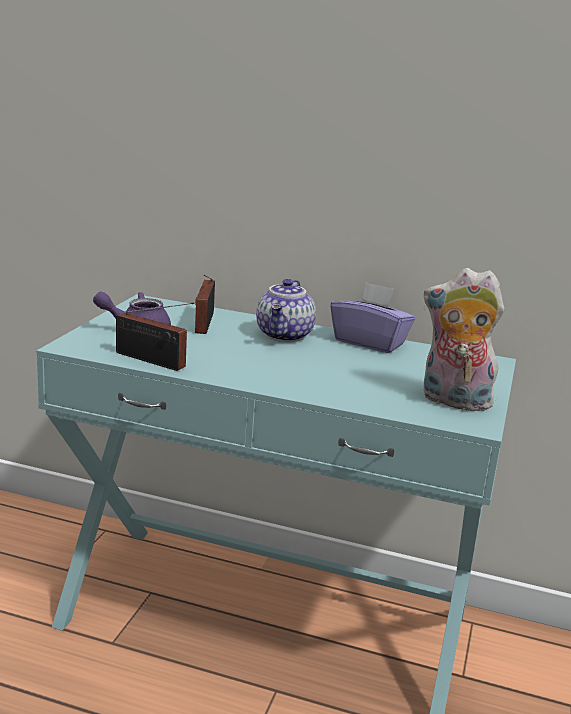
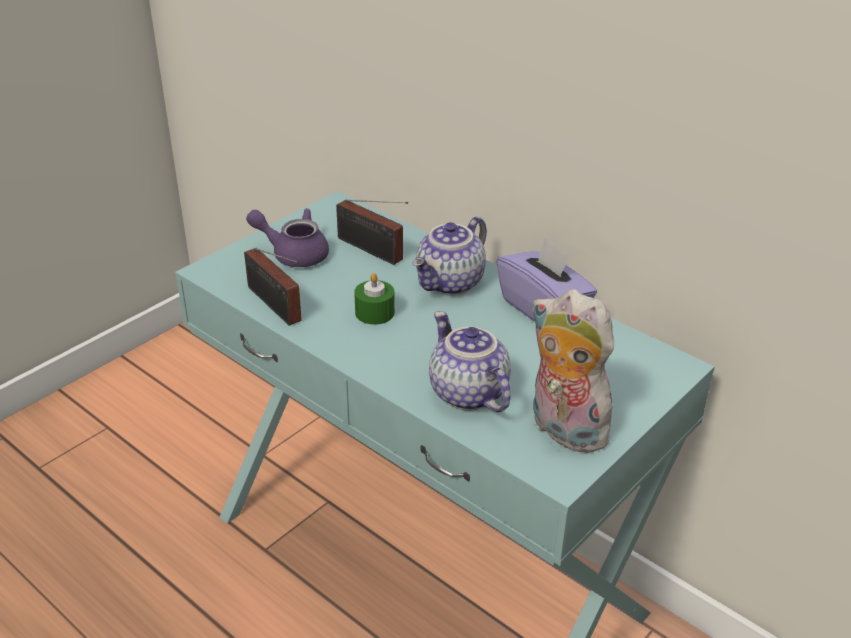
camera: 25 degrees right, 15 degrees up
(203, 324) = (372, 251): radio -> radio turned 75 degrees counterclockwise
(242, 356) = (374, 312): none -> green candle
(362, 391) = (466, 393): none -> teapot

